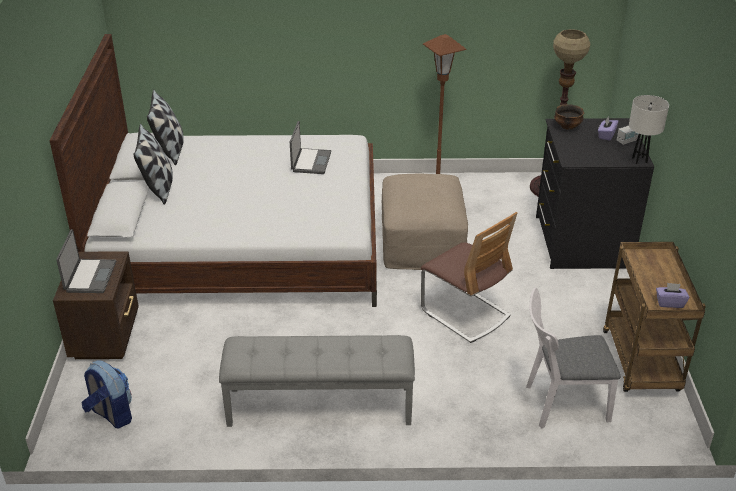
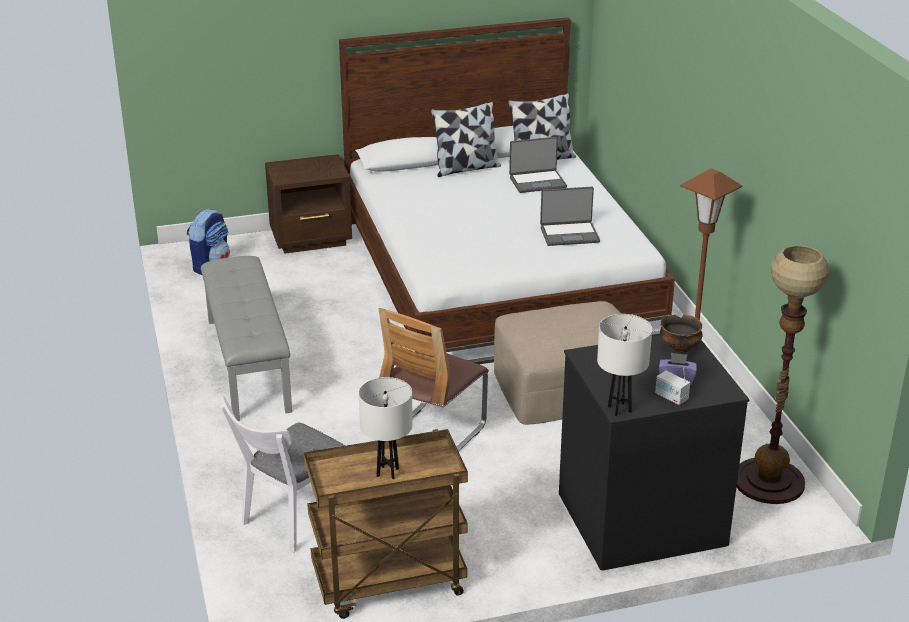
camera: 75 degrees right, 5 degrees down
(89, 277) = (303, 169): laptop -> laptop (537, 182)
(560, 404) = (291, 520): white chair -> white chair turned 120 degrees counterclockwise
(662, 280) = (388, 472): none -> white table lamp
(669, 303) = (340, 479): purple tissue box -> none

